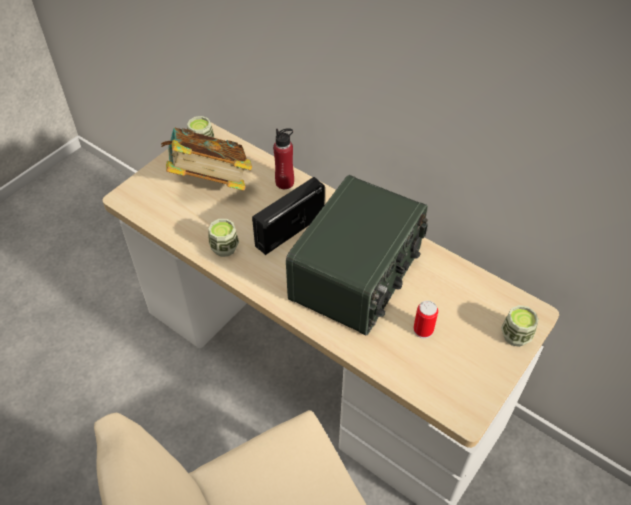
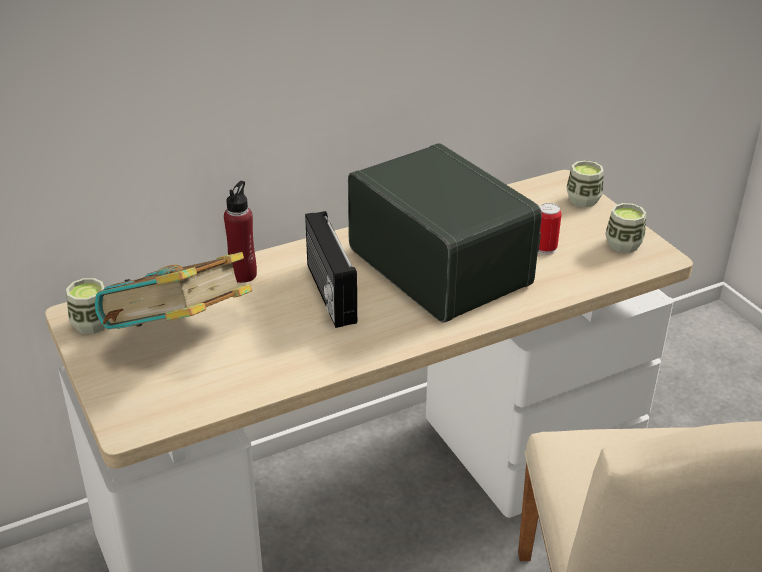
camera: 65 degrees left, 15 degrees down
(224, 248) = (316, 353): cup -> cup (623, 245)

